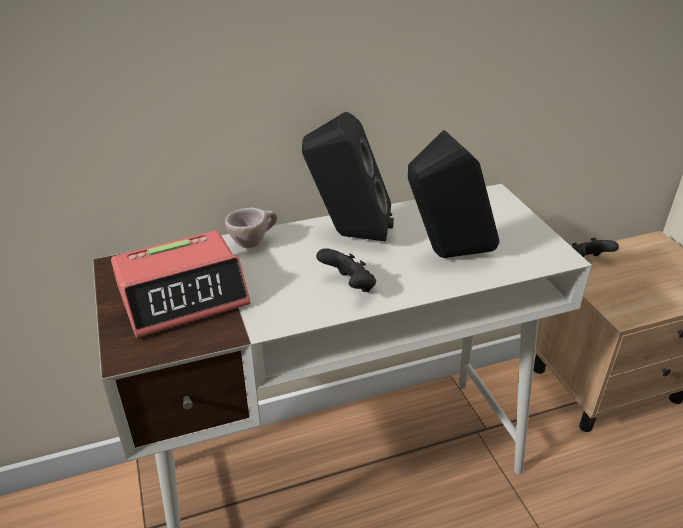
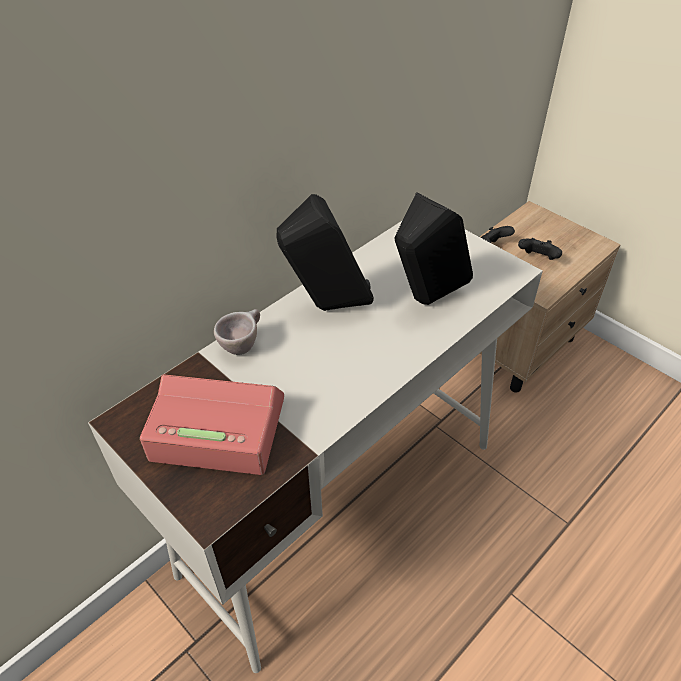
camera: 25 degrees left, 10 degrees up
(183, 295) = (217, 429): alarm clock -> alarm clock turned 120 degrees counterclockwise
(349, 286) = (364, 362): black game controller -> black game controller (538, 259)

